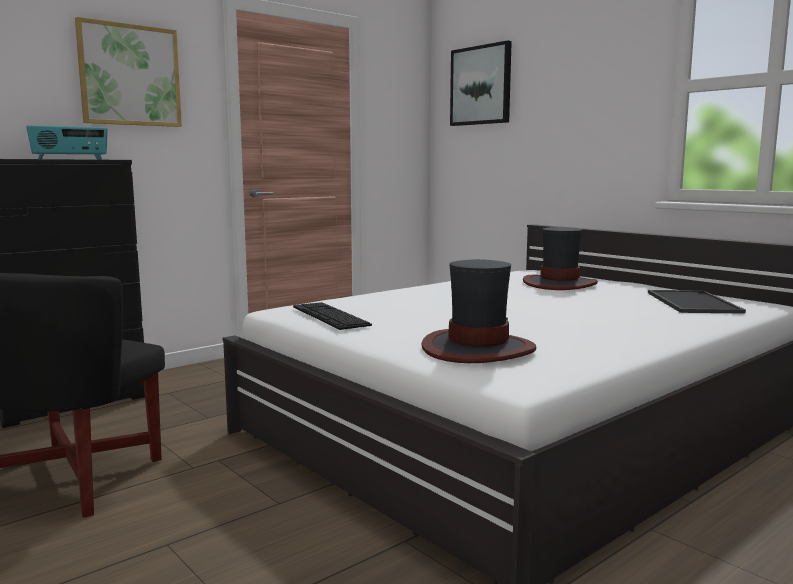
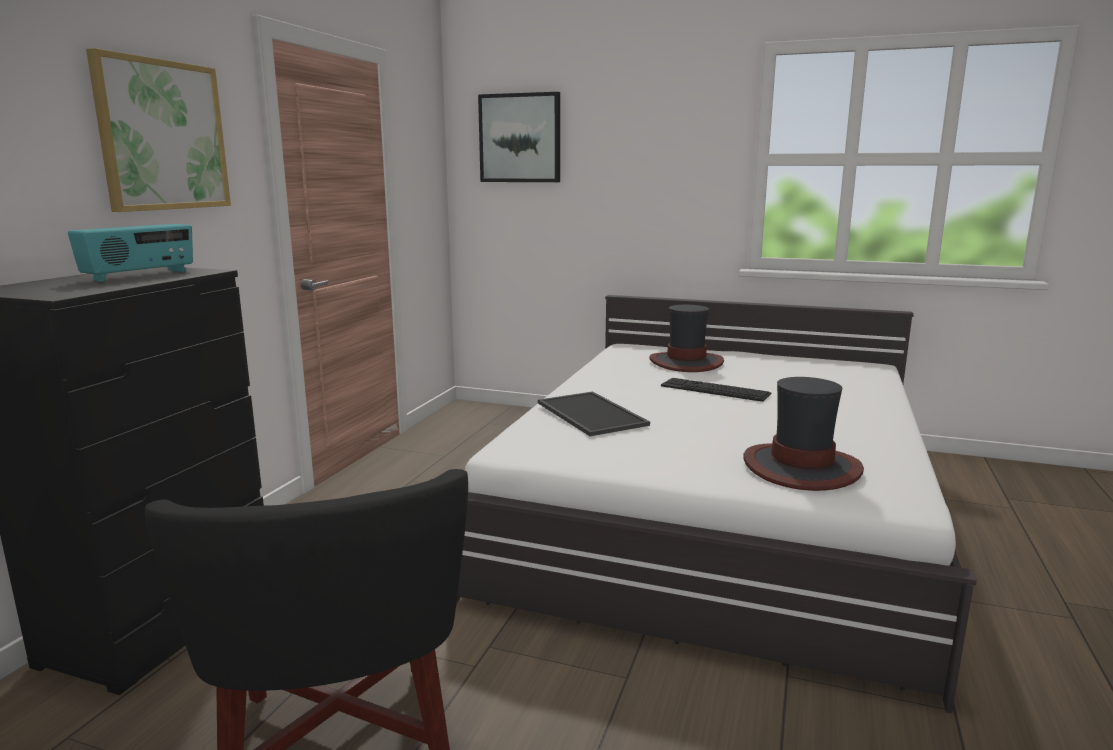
camera: 30 degrees left, 5 degrees up
(330, 316) = (588, 450): keyboard -> keyboard (715, 390)
(690, 302) = (825, 371): tray -> tray (589, 413)

